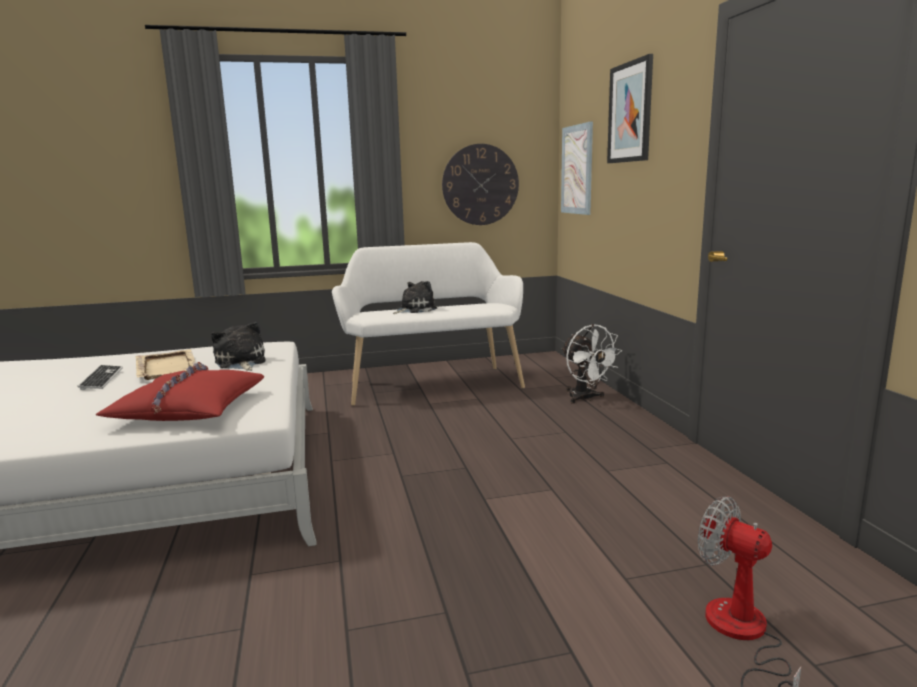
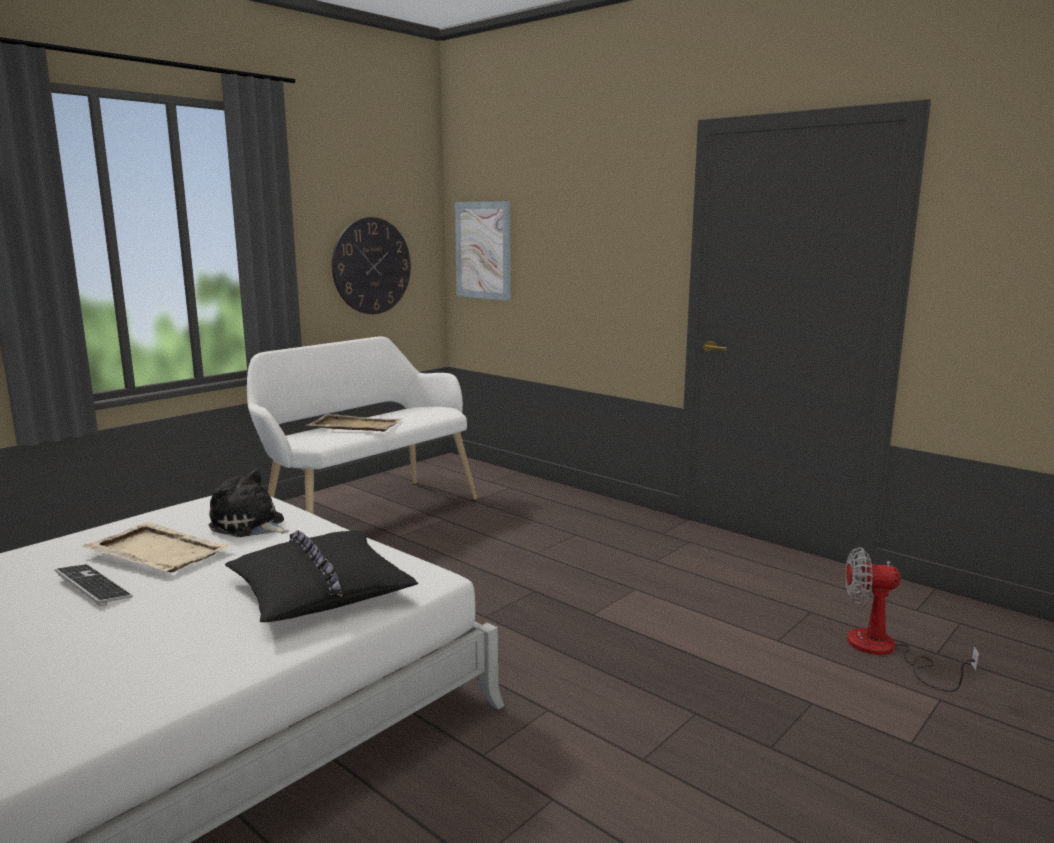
camera: 35 degrees left, 0 degrees up
(189, 409) = (319, 591): red pillow -> black pillow
(414, 309) = (354, 426): plush toy -> beige tray
(585, 398) = (549, 498): white fan -> none
(630, 112) = (574, 200): picture -> none

